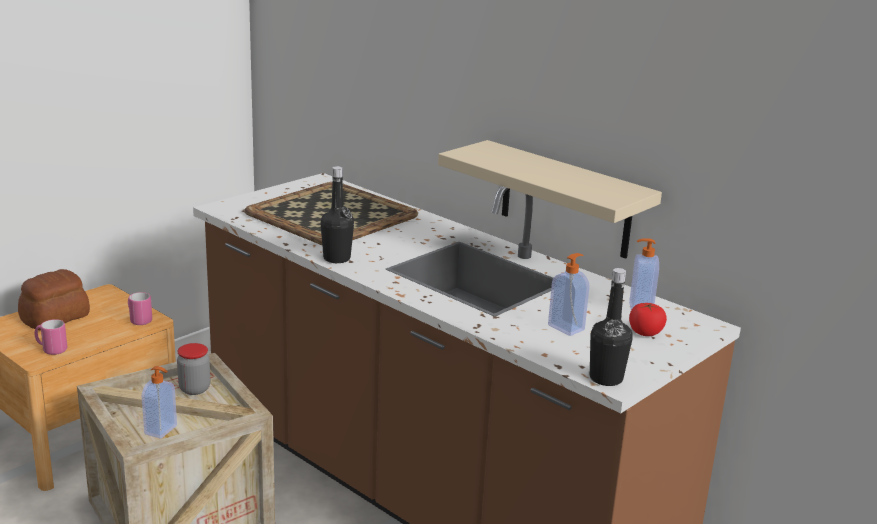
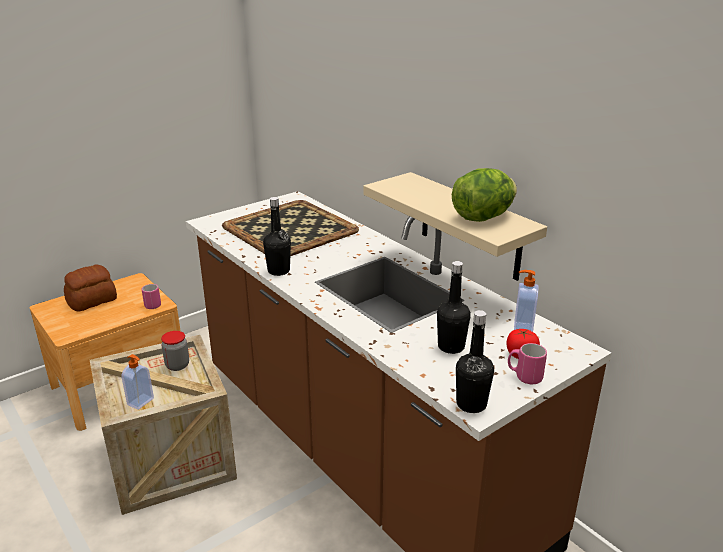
camera: 10 degrees right, 5 degrees up
(51, 350) = (79, 328): pink mug -> pink mug (524, 376)
(566, 327) = (451, 347): soap dispenser -> black bottle
(589, 184) = (482, 217): none -> lettuce

